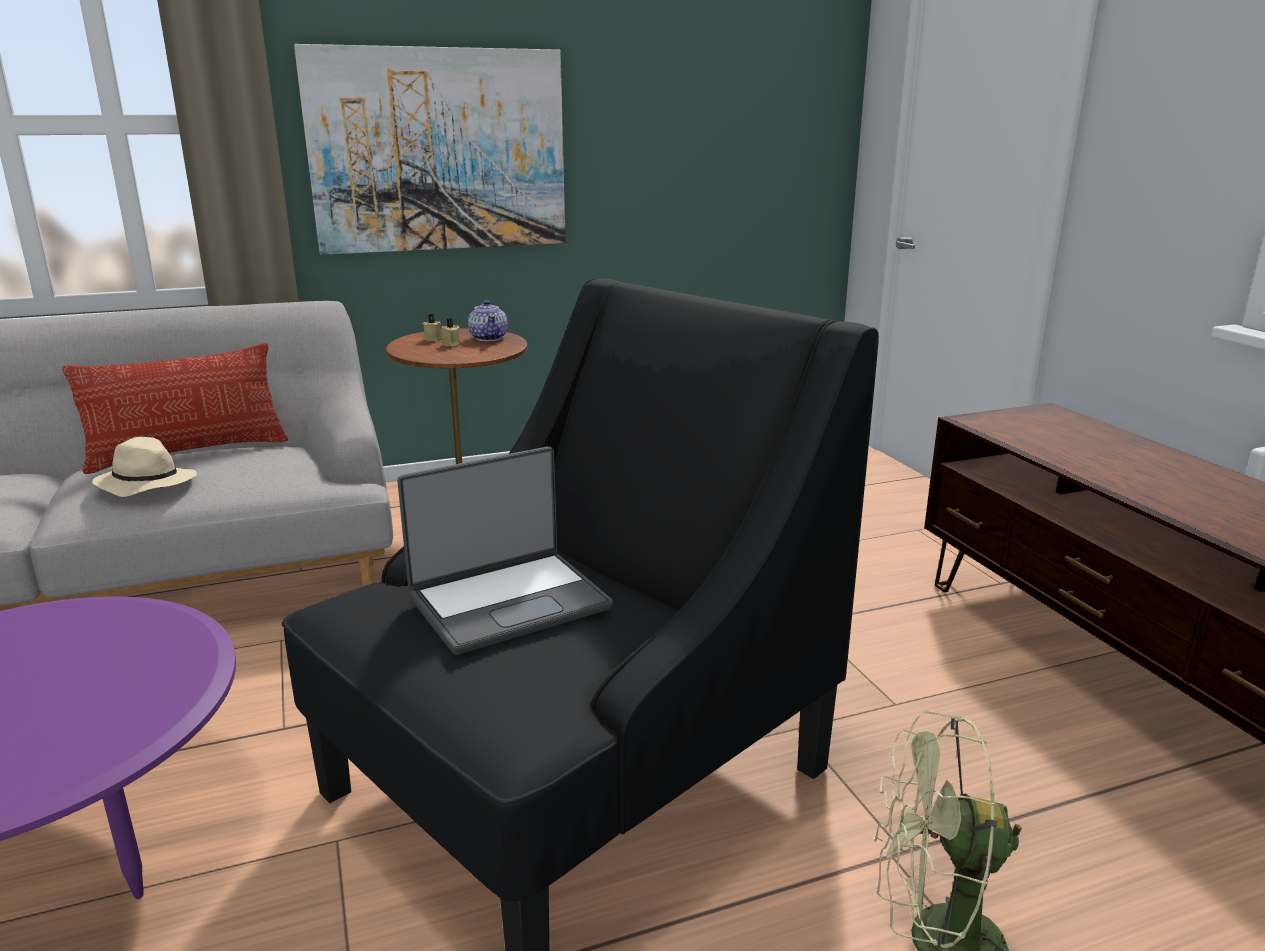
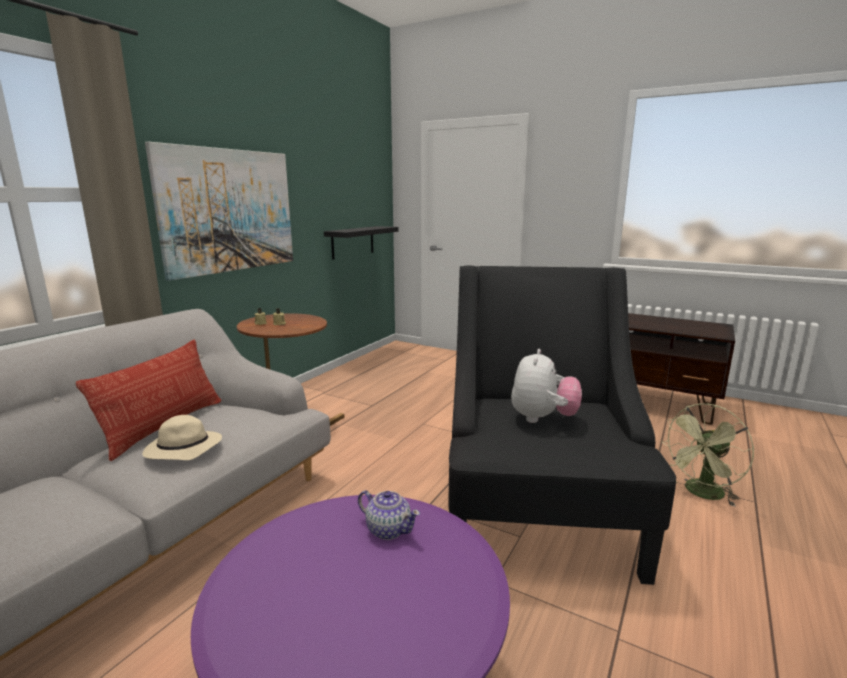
camera: 40 degrees left, 5 degrees down
(489, 338) = (291, 317): teapot -> teapot (388, 529)
(508, 602) = (542, 418): laptop -> plush toy
(727, 217) = (352, 242): none -> black shelf

